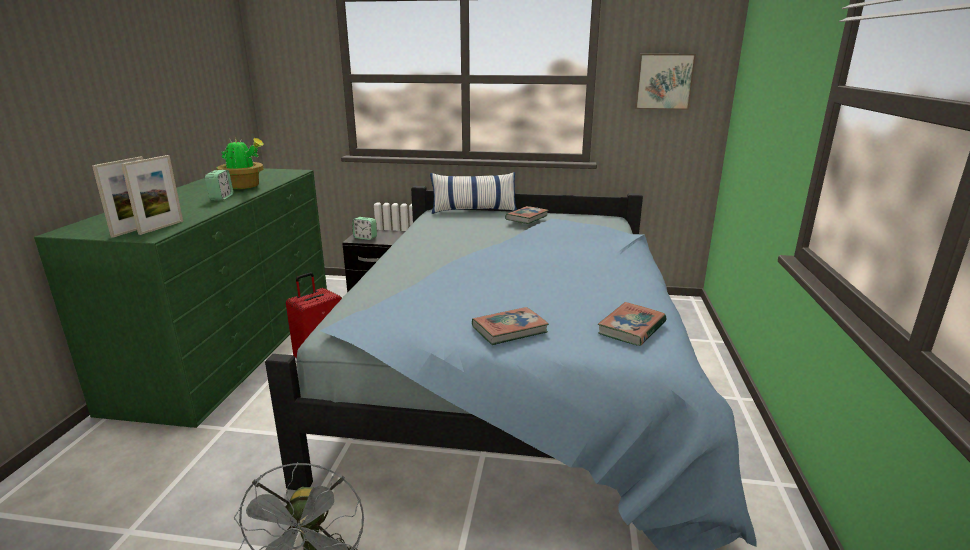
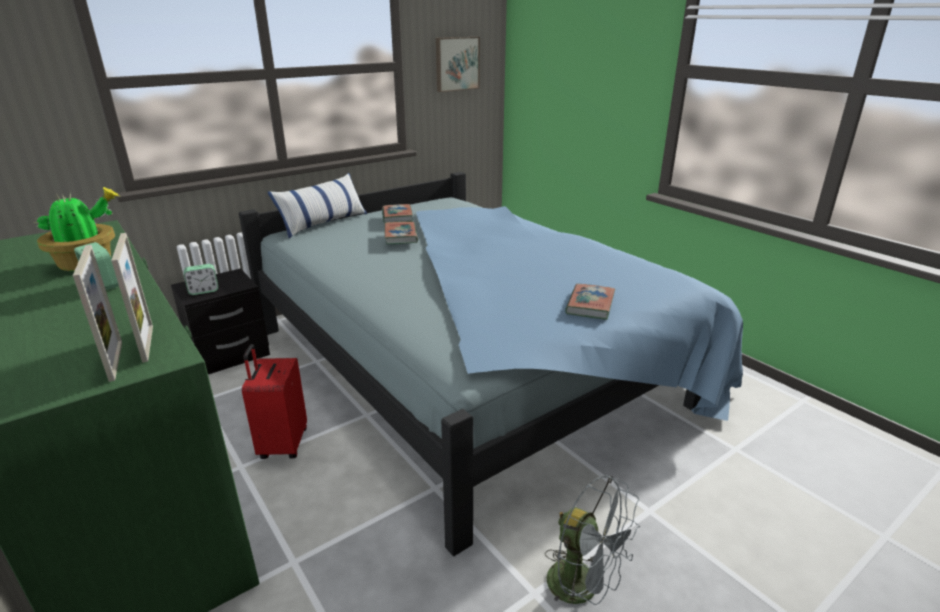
camera: 45 degrees left, 5 degrees up
(631, 328) = (644, 273): book -> book (401, 236)

